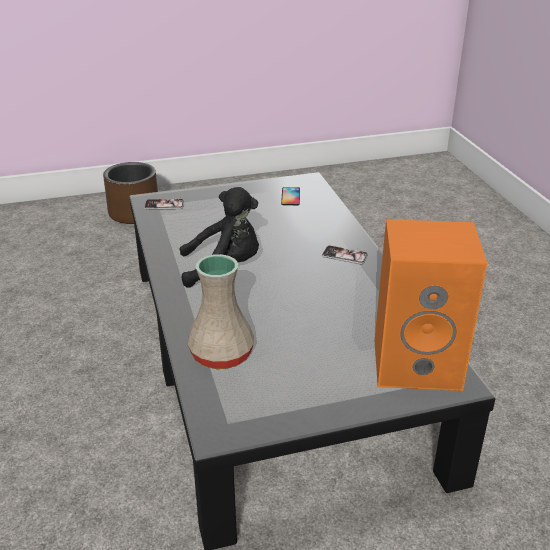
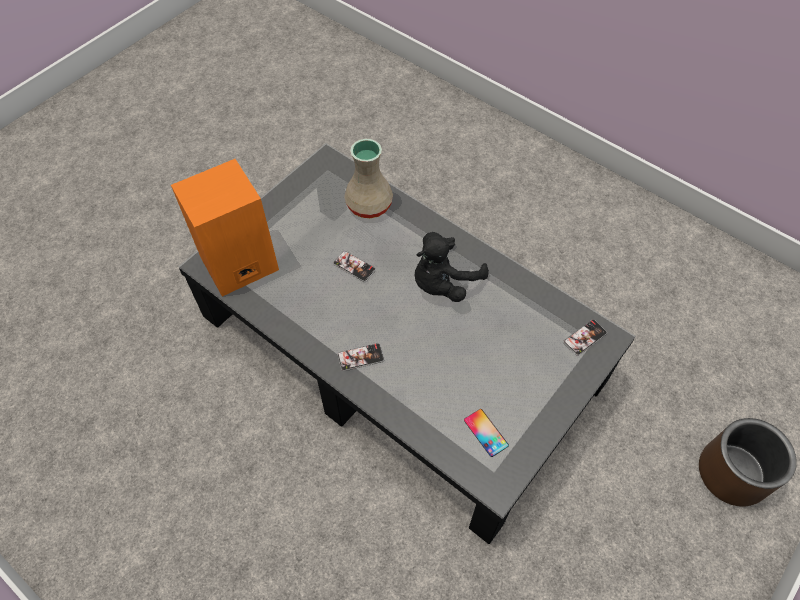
camera: 145 degrees right, 25 degrees up
(293, 311) = (354, 266): none -> phone

